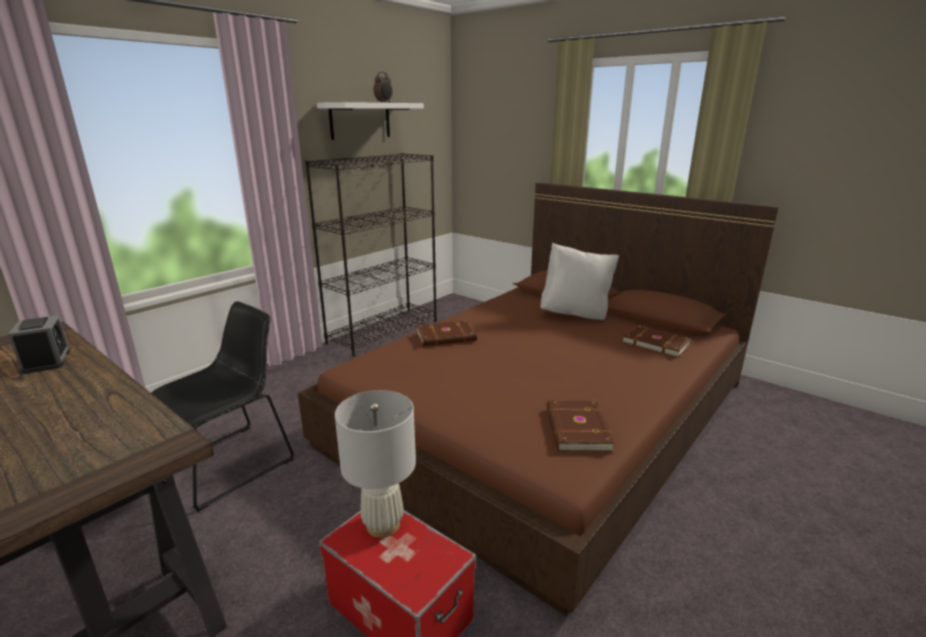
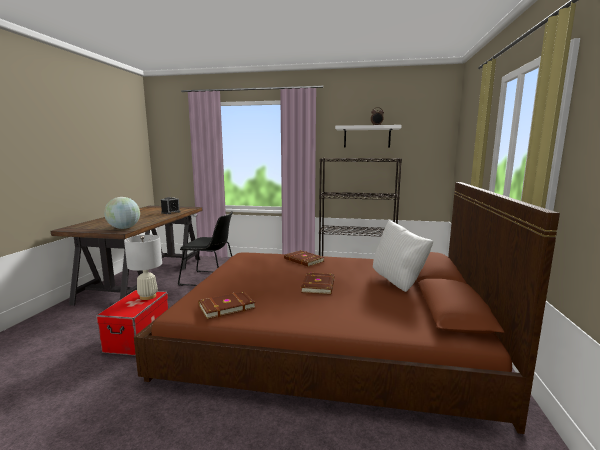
camera: 60 degrees right, 10 degrees down
(134, 439) = (124, 228): none -> globe
(656, 343) = (391, 315): brown book -> brown book (319, 285)

